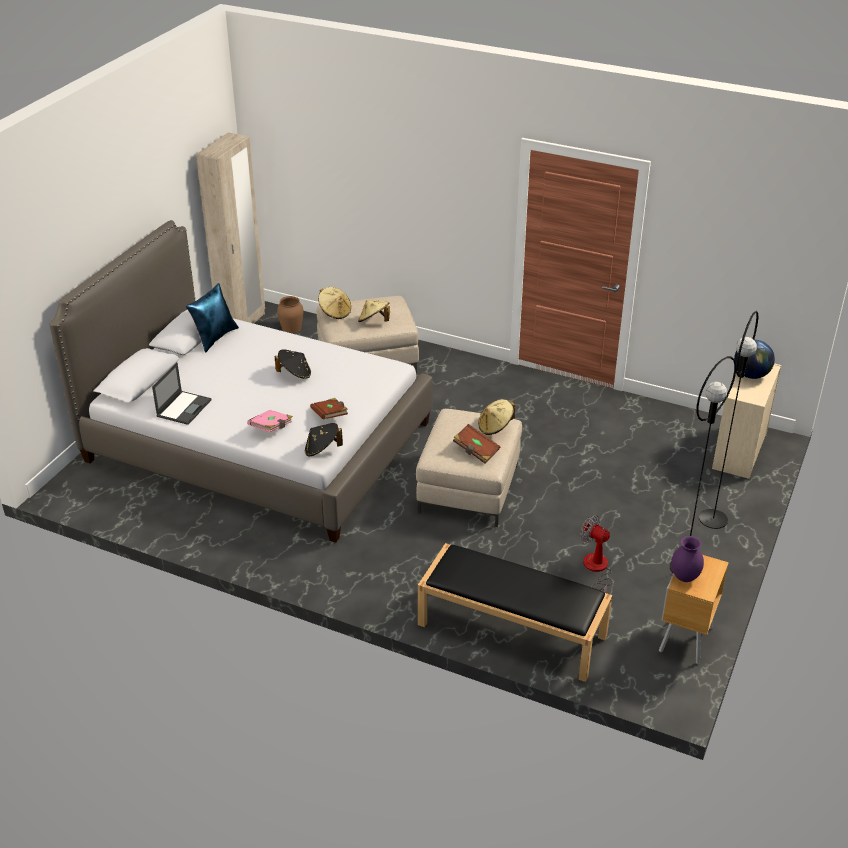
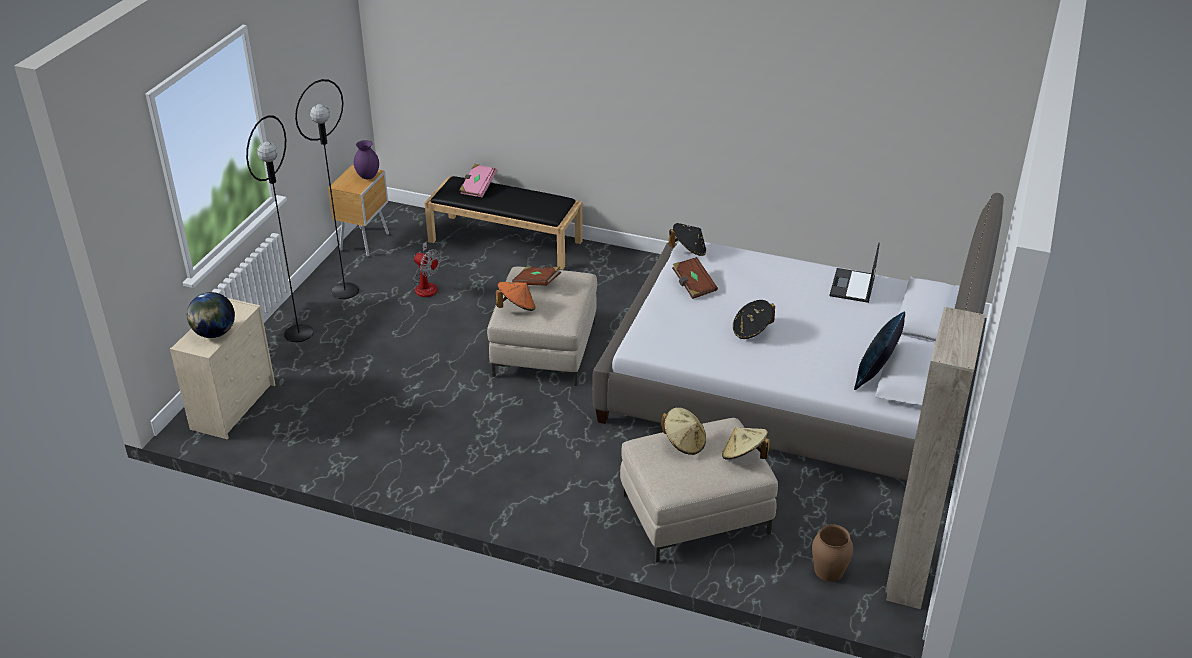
camera: 175 degrees right, 0 degrees up
(271, 428) = (748, 267): pink book -> pink book (478, 187)
(495, 427) = (516, 307): beige hat -> orange hat

